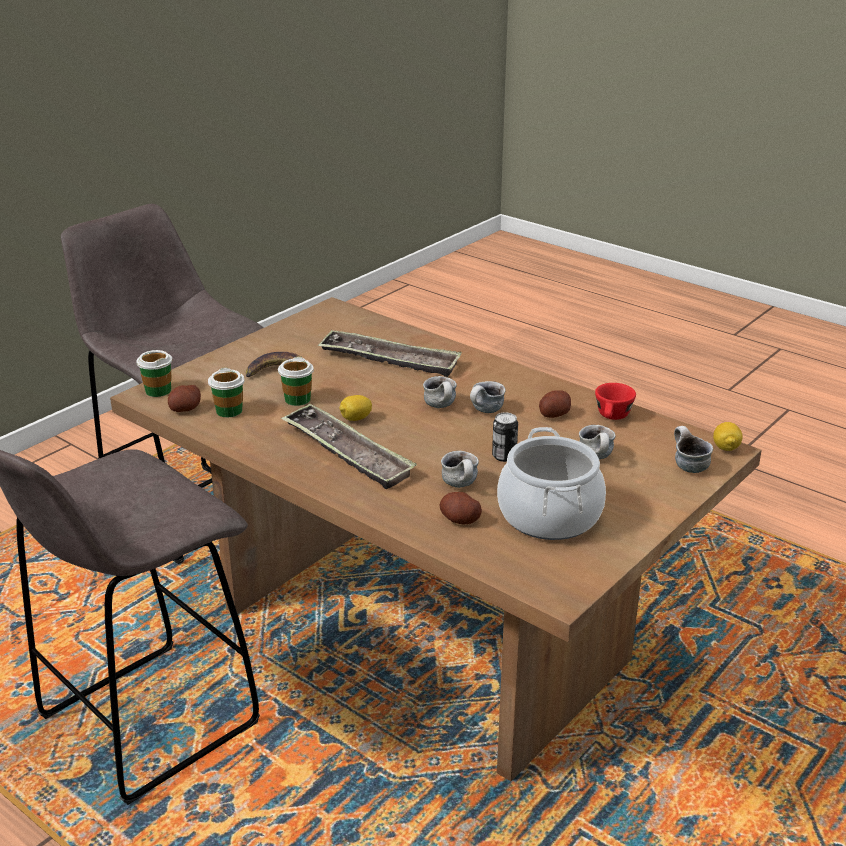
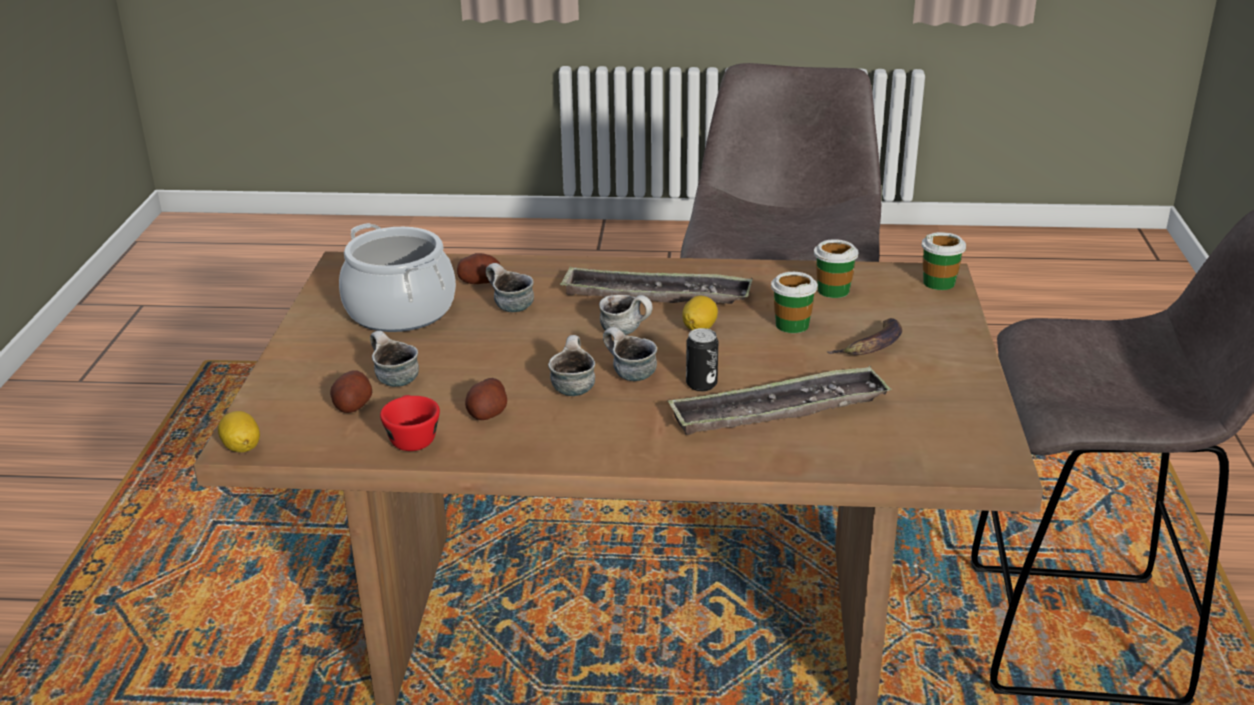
camera: 145 degrees right, 0 degrees up
(185, 409) = (875, 277): potato -> potato (352, 406)
(504, 456) = (497, 346): can -> can (701, 384)
(687, 466) = (282, 406): mug -> mug (627, 331)

